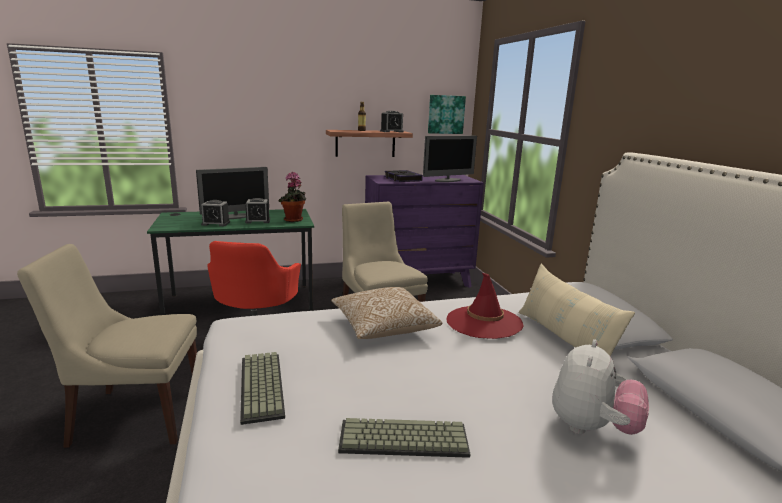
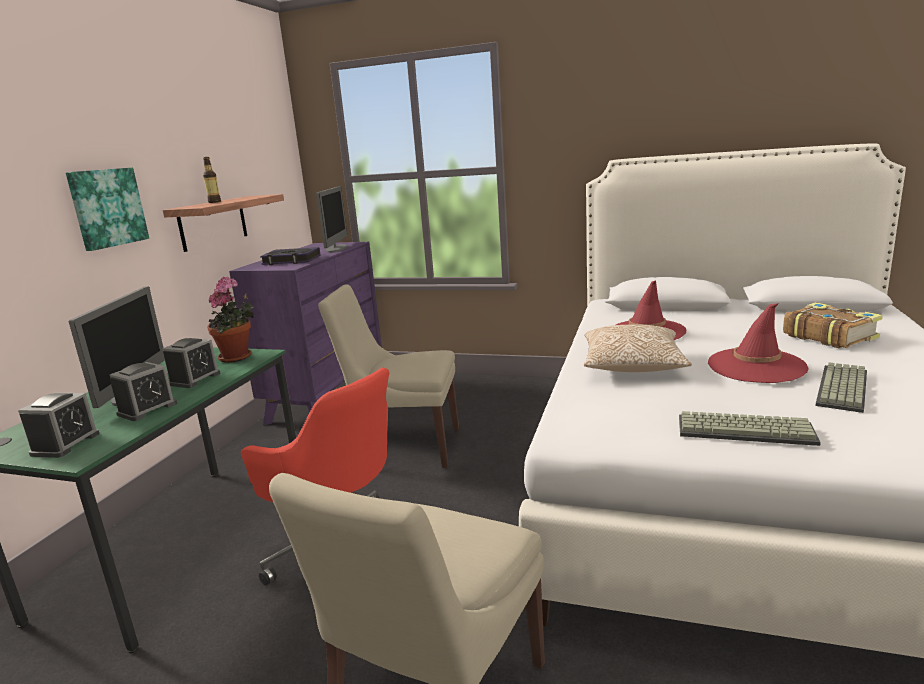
camera: 55 degrees left, 0 degrees up
(391, 131) = (253, 197): alarm clock -> alarm clock (65, 444)
(428, 383) = (756, 366): none -> red hat
(445, 114) = (280, 166): picture -> picture (107, 208)
(564, 338) = (691, 316): beige pillow -> none
(591, 428) = (828, 336): plush toy -> book

